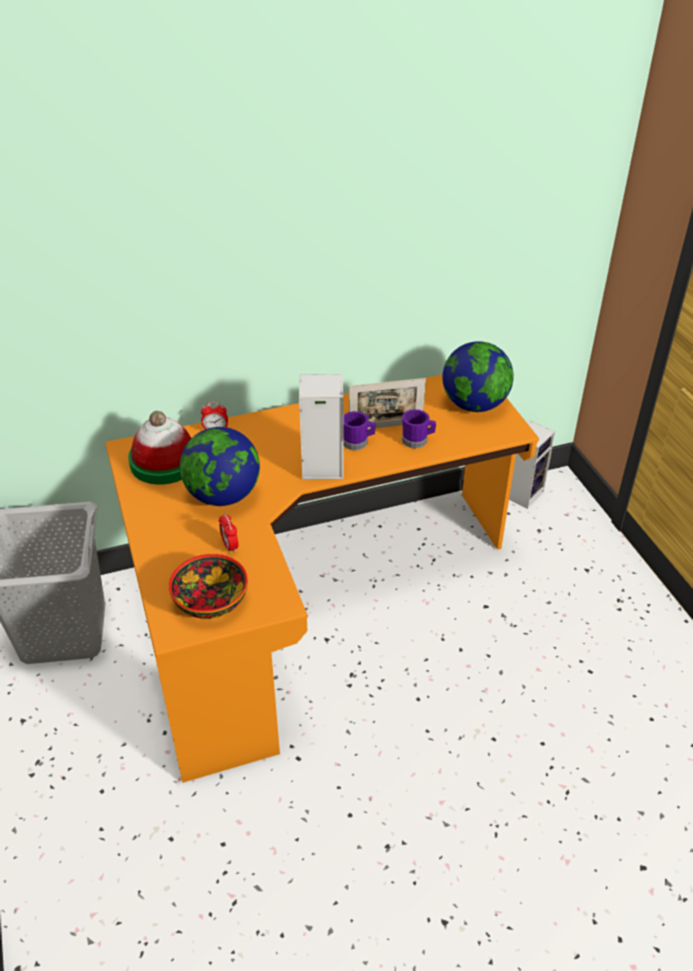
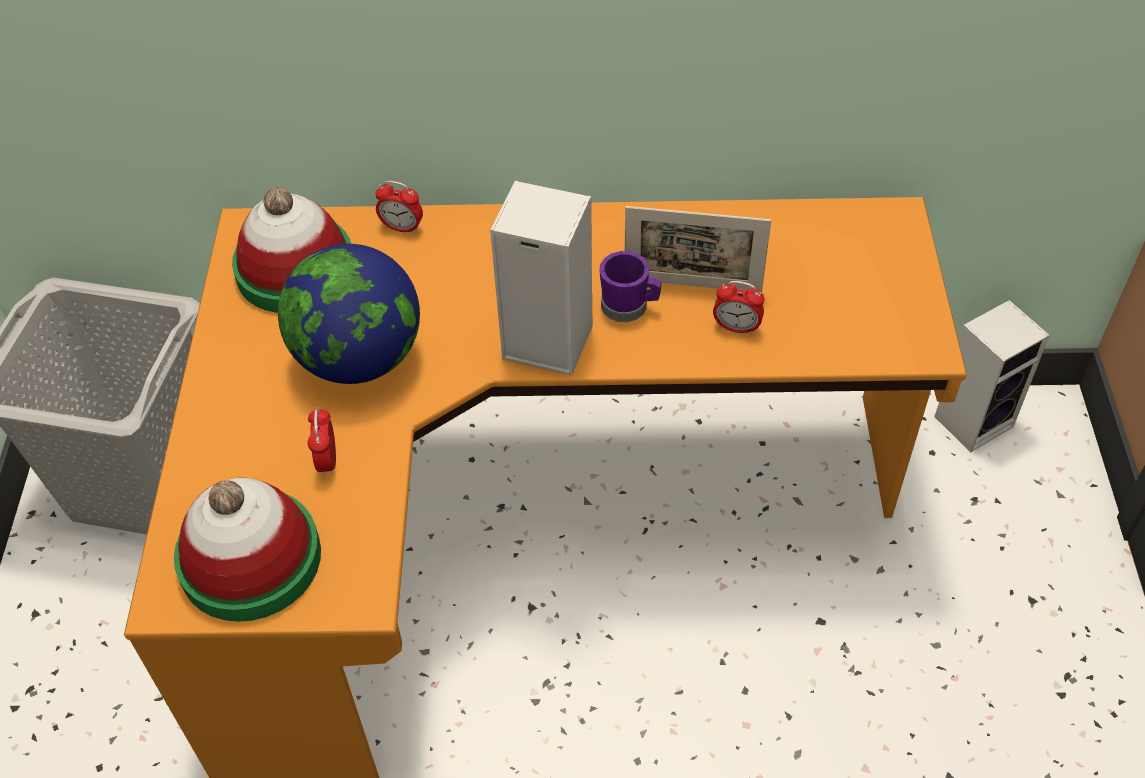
camera: 20 degrees right, 10 degrees up
(210, 601) = (250, 559): bowl -> hat
(417, 440) = (736, 327): purple mug -> alarm clock
(474, 405) = (873, 277): globe -> none

